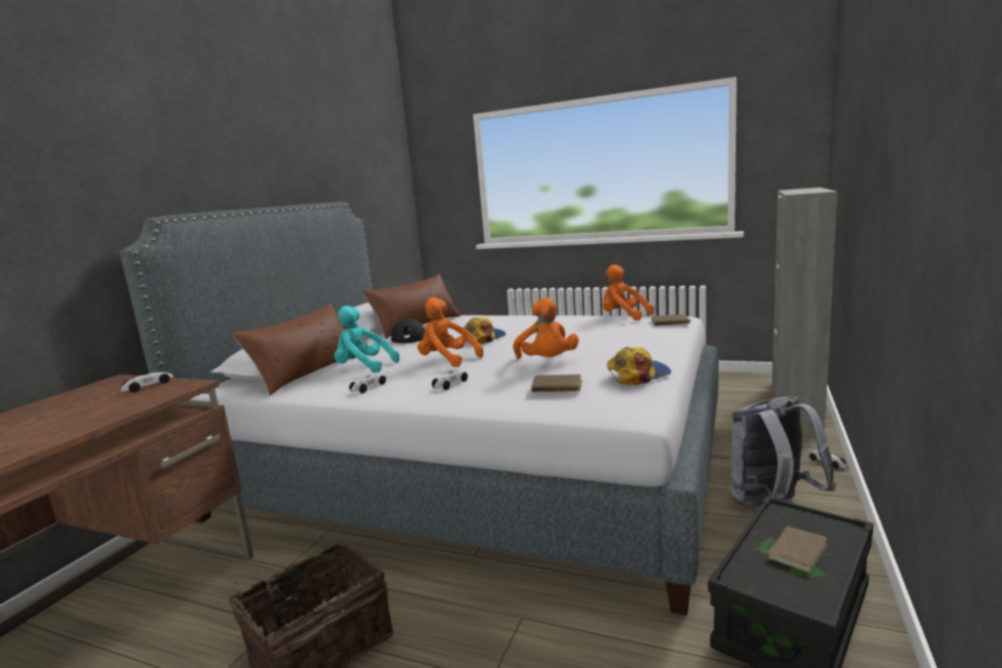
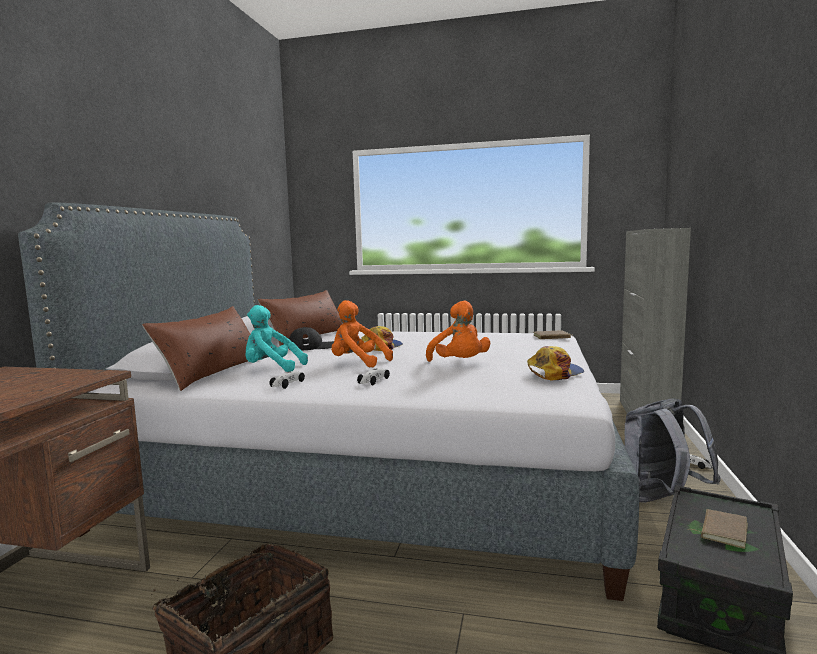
camera: 10 degrees left, 5 degrees down
(148, 386) = (48, 375): toy car -> none
(556, 387) = (485, 382): brown book -> none
(623, 317) = (505, 333): orange plush toy -> none

